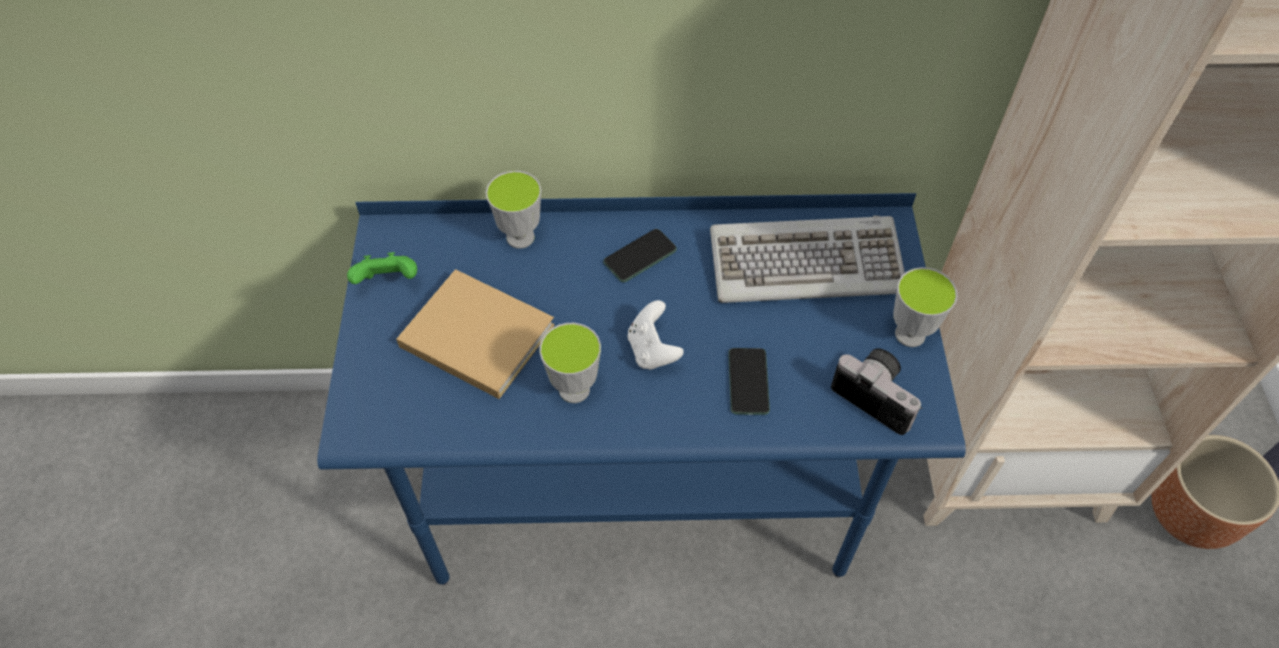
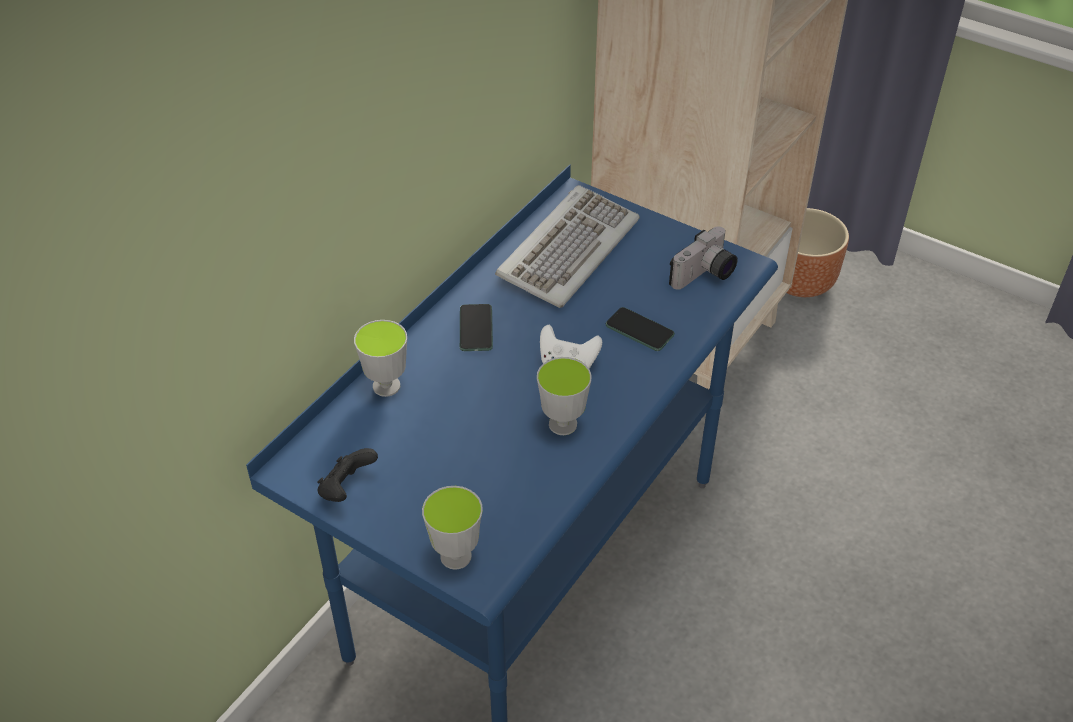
camera: 55 degrees left, 10 degrees down
(388, 281) = (347, 489): green game controller -> black game controller
(473, 334) = (455, 459): beige book -> none
(878, 395) = (705, 276): camera -> camera turned 150 degrees clockwise
(910, 334) = (671, 236): cup -> cup (456, 556)

